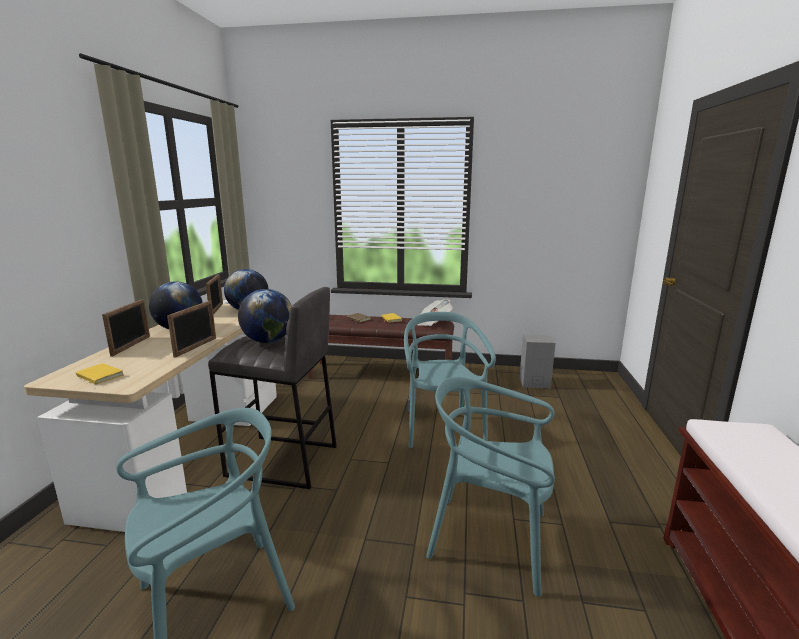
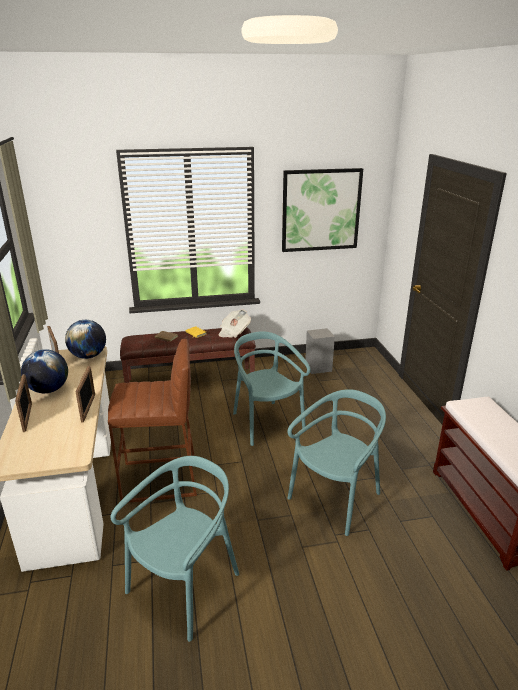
camera: 20 degrees left, 10 degrees up
(98, 376) = (41, 454): yellow book -> none
(268, 341) = (147, 391): globe -> none
(283, 461) = (160, 479): grey stool -> brown stool
(490, 539) = (336, 498): turquoise chair -> turquoise chair turned 135 degrees clockwise
(551, 193) = (321, 210): none -> picture

